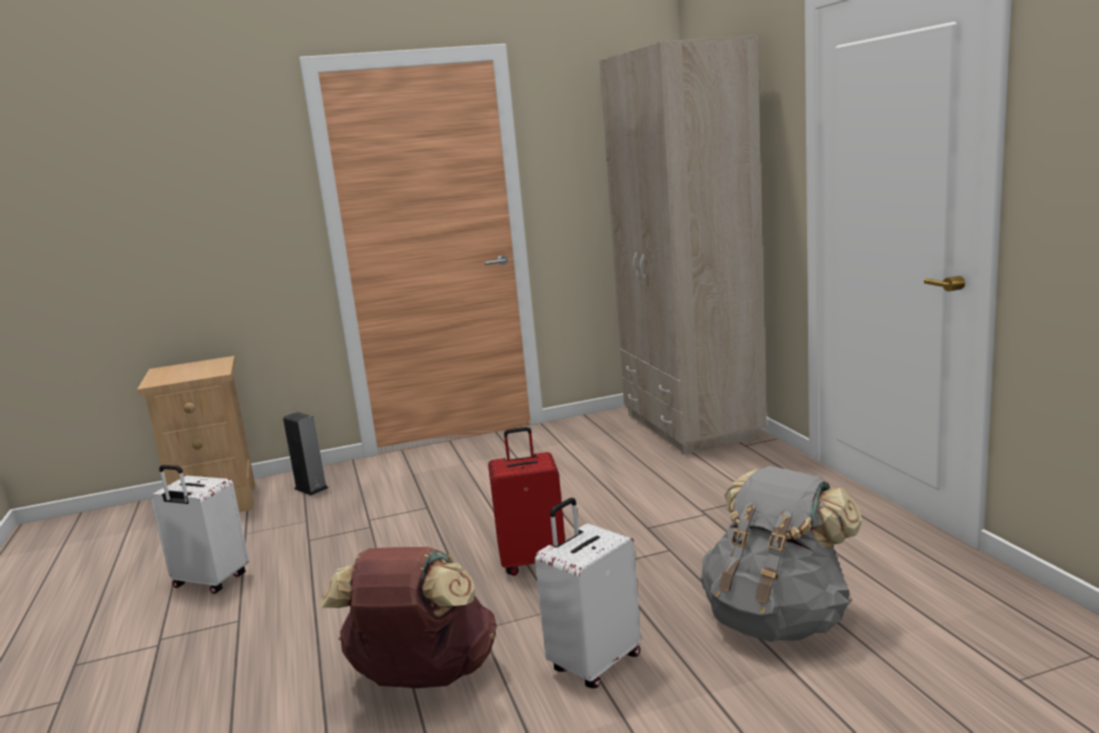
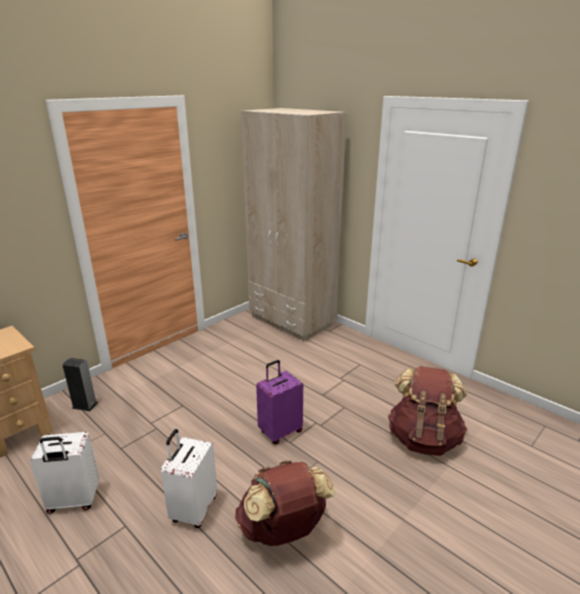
camera: 30 degrees left, 10 degrees up
(533, 561) = (280, 431): red suitcase -> purple suitcase
(594, 663) = (363, 490): white suitcase -> white suitcase (193, 509)
(777, 619) = (423, 439): grey backpack -> brown backpack

